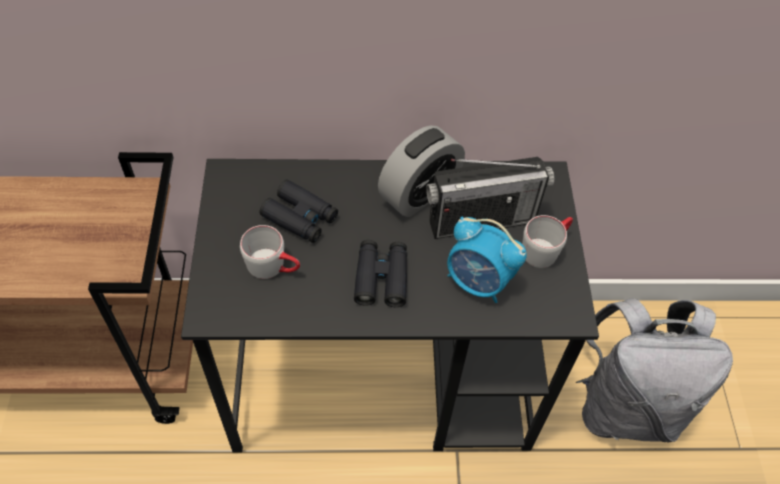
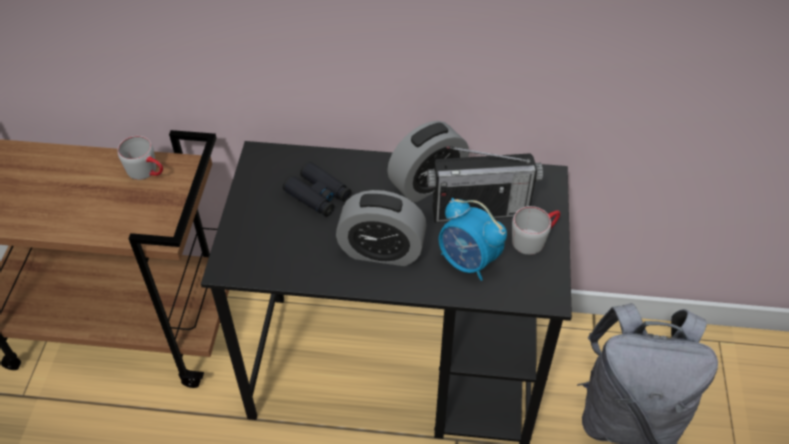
camera: 10 degrees right, 5 degrees down
(274, 267) = (288, 234): grey mug -> grey mug (147, 172)
(381, 277) = (381, 251): black binoculars -> alarm clock

